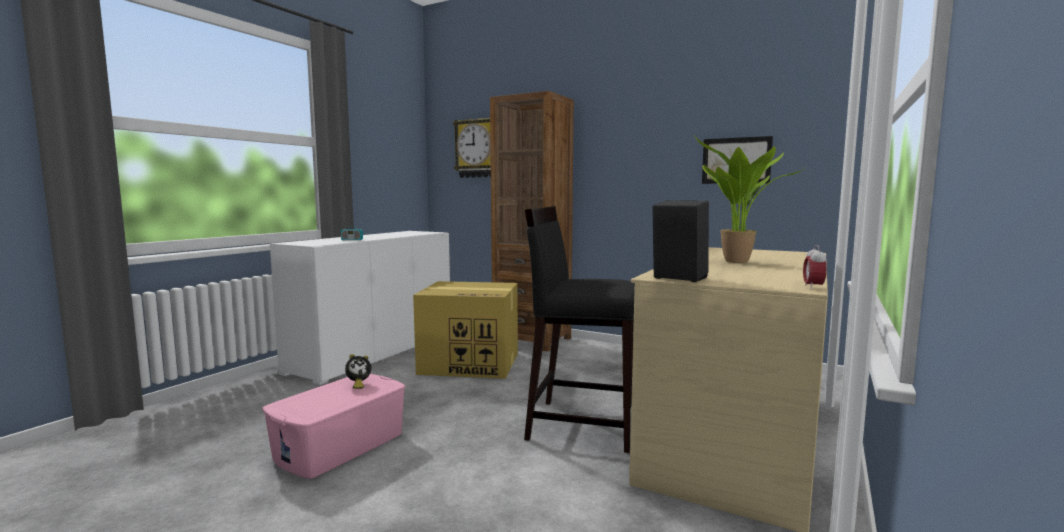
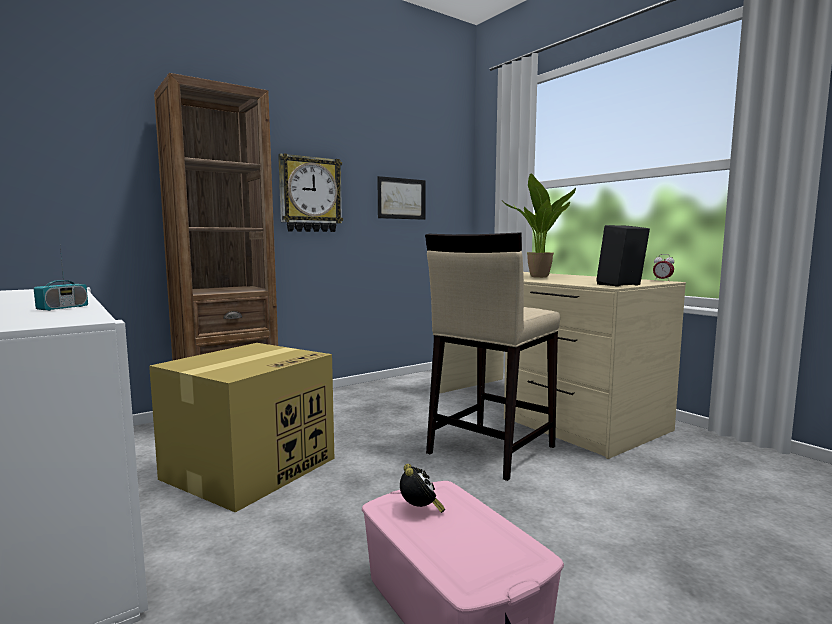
camera: 65 degrees left, 0 degrees up
(477, 148) = (64, 146): wall clock -> wall clock (310, 195)
(582, 424) = (489, 450): black stool -> beige stool

